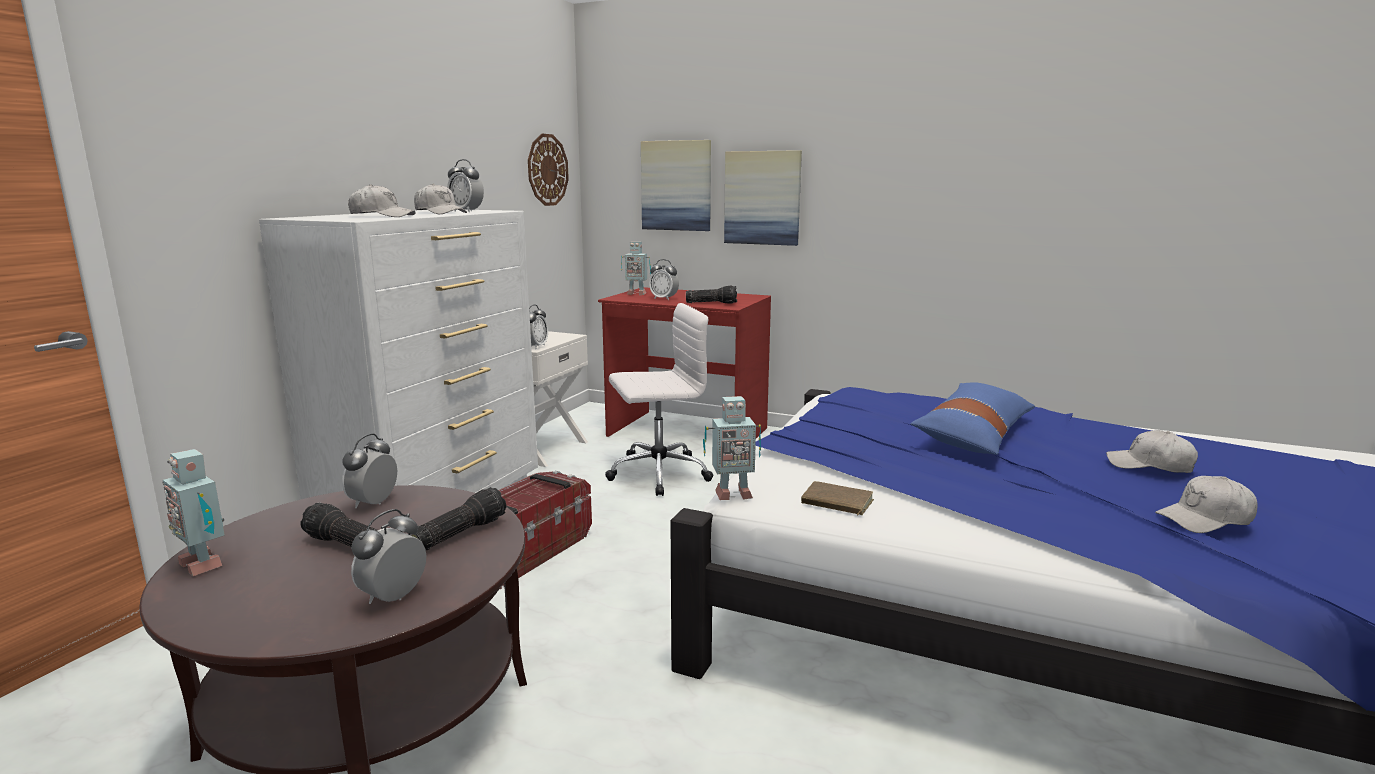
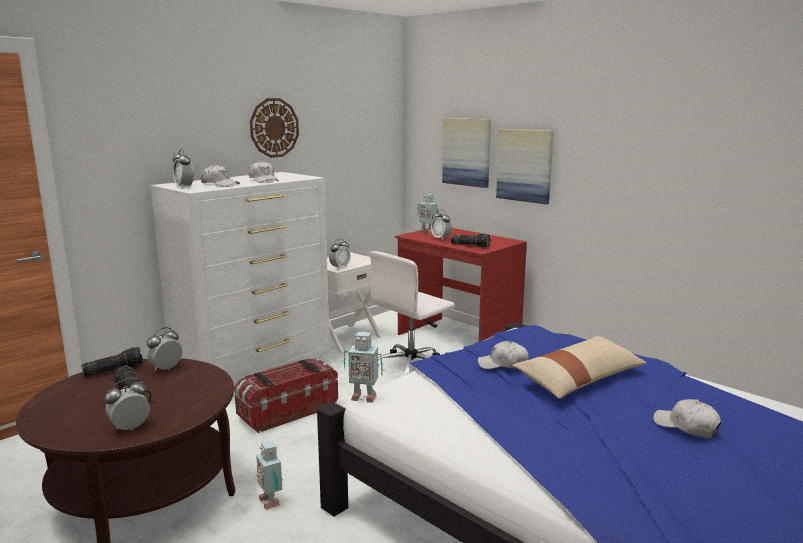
camera: 20 degrees right, 0 degrees up
(204, 563) = (62, 391): toy robot -> toy robot (271, 501)
(459, 533) = (193, 395): flashlight -> flashlight (114, 369)
(466, 211) = (284, 178): alarm clock -> alarm clock (184, 187)
(547, 170) = (375, 138): wall clock -> wall clock (274, 128)
(657, 473) = (412, 368): white office chair -> white office chair turned 135 degrees clockwise
(836, 503) = (422, 415): brown book -> none
(974, 434) = (579, 379): blue pillow -> beige pillow
(1206, 519) = (667, 477): white cap -> white cap (503, 364)

